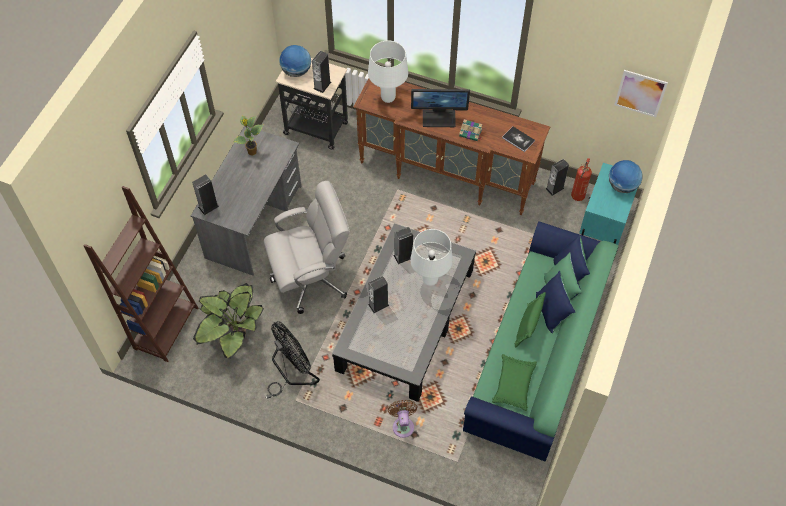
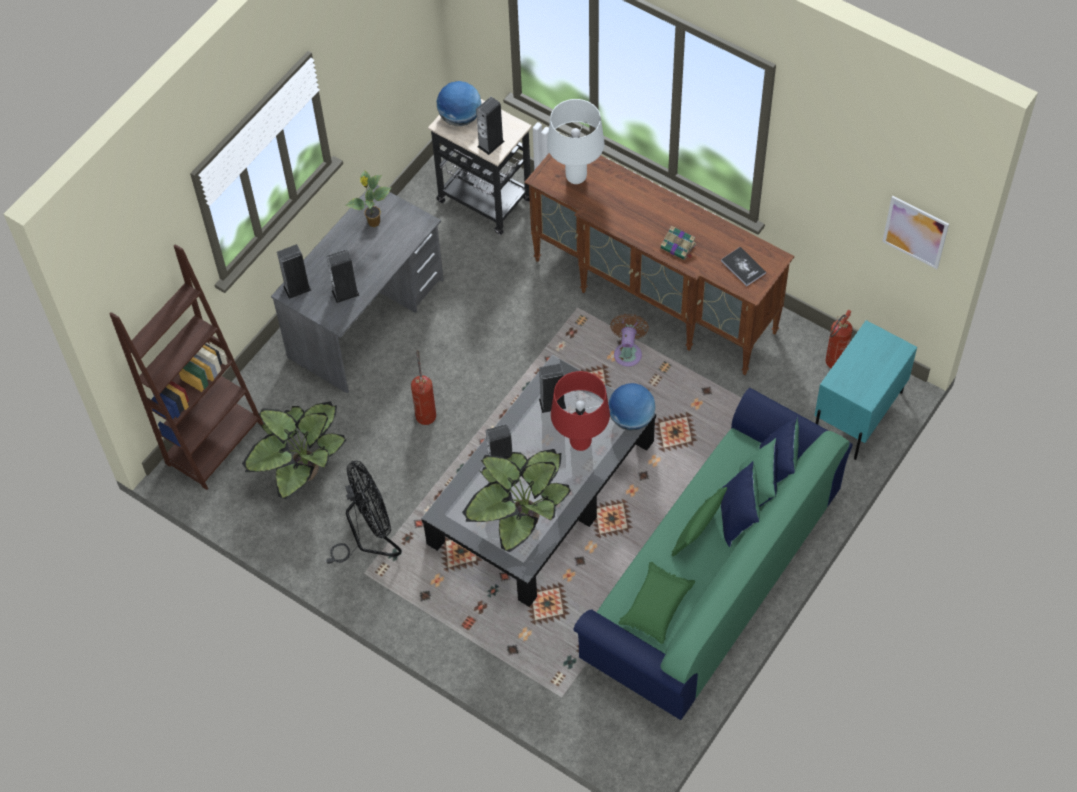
camera: 15 degrees right, 0 degrees up
(311, 278) = (425, 412): grey office chair -> fire extinguisher
(402, 342) = (520, 521): none -> potted plant
(403, 425) = (500, 634): brown fan -> brown fan (628, 352)
(430, 280) = (580, 442): white table lamp -> red table lamp
(439, 118) = (640, 217): monitor -> none
(554, 188) = (804, 345): speaker -> speaker (345, 293)
(622, 186) = (883, 358): globe -> globe (631, 419)

